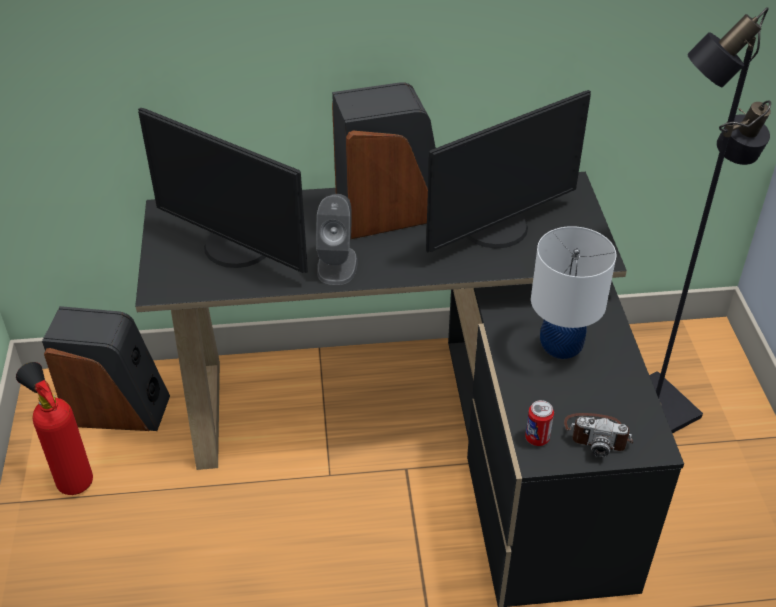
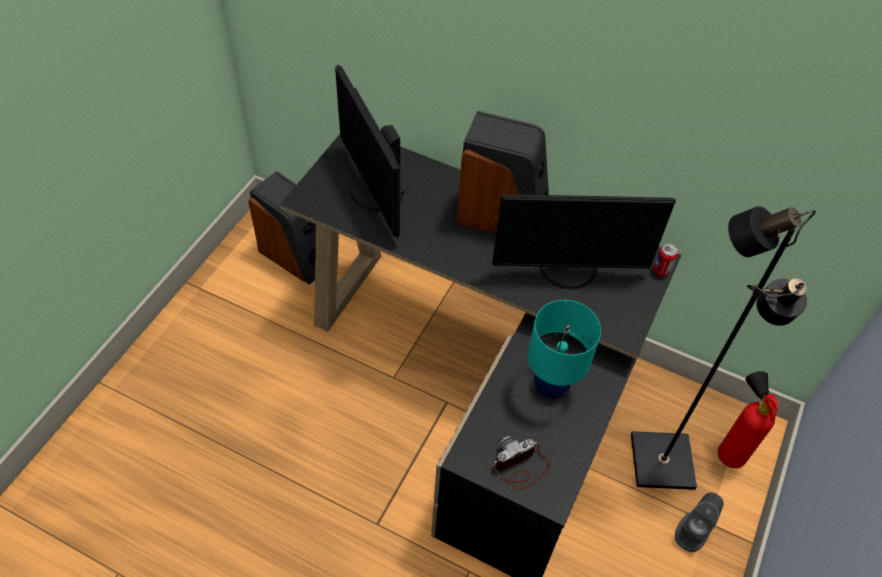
camera: 30 degrees right, 10 degrees up
(72, 478) = (238, 289): fire extinguisher -> fire extinguisher (728, 450)
(337, 265) = (430, 240): grey speaker -> grey speaker (693, 531)
(537, 438) = (475, 444): can -> can (661, 270)
(562, 349) = (551, 388): white table lamp -> turquoise table lamp
(597, 434) = (520, 467): camera -> camera turned 105 degrees clockwise

